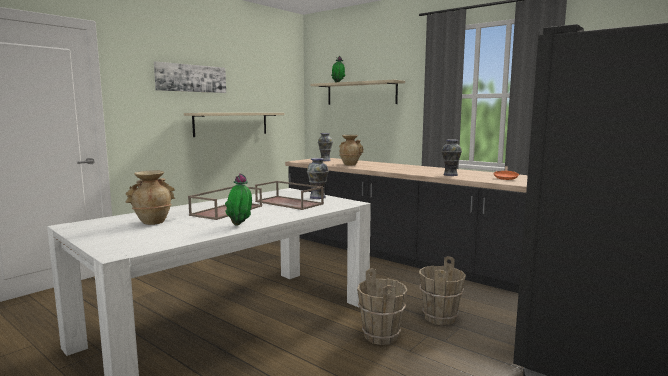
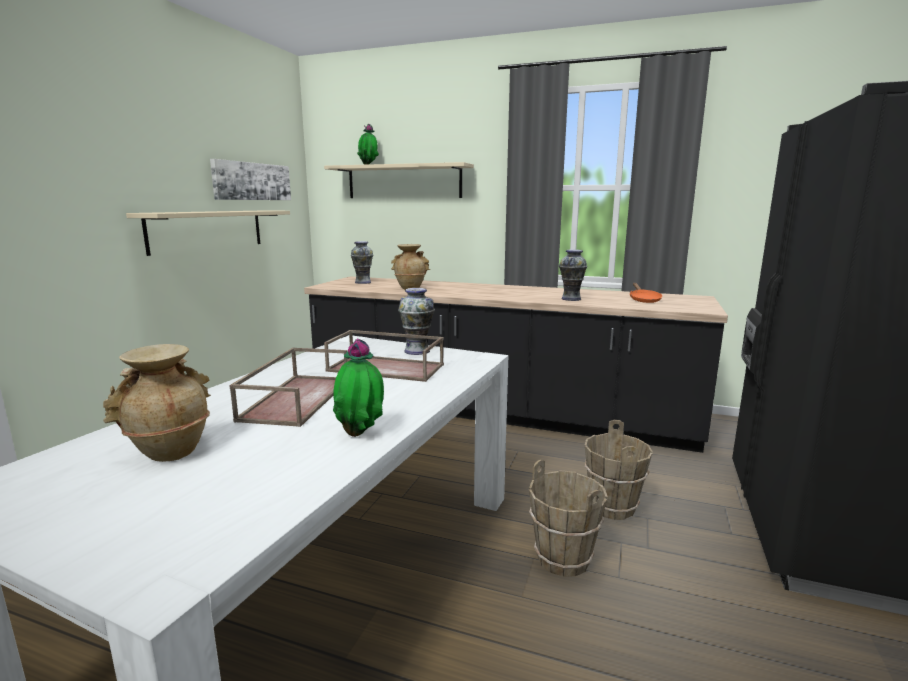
camera: 20 degrees left, 5 degrees up
(191, 78) = (133, 150): picture -> picture (252, 181)

